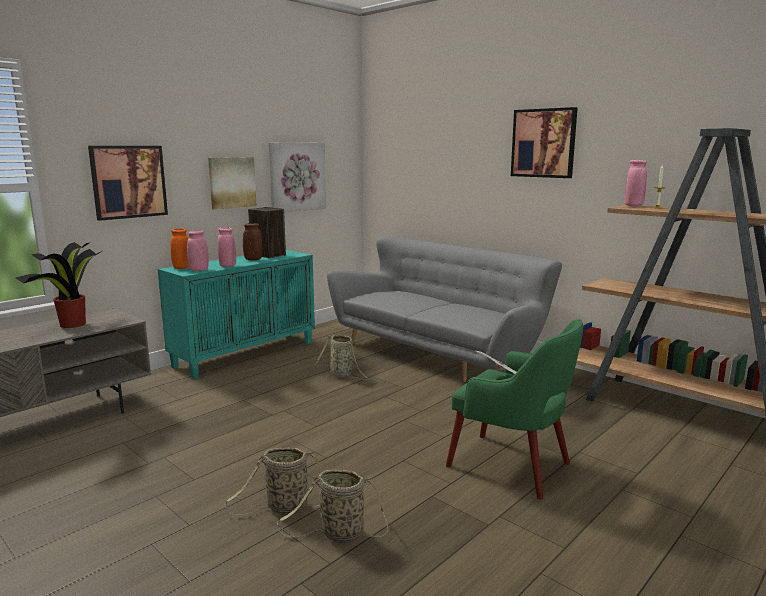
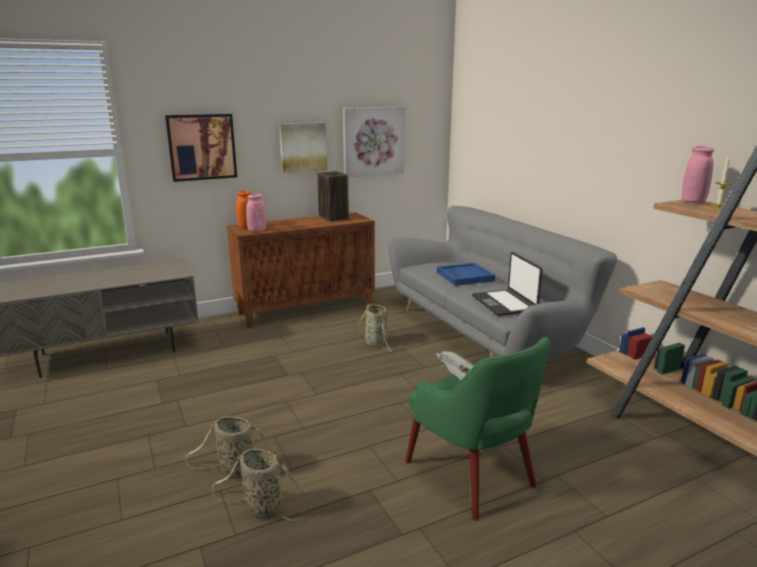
camera: 20 degrees right, 5 degrees up
(71, 325) = (137, 273): potted plant -> none
(228, 266) = (286, 228): pink vase -> none
(245, 354) = (306, 309): turquoise cabinet -> brown cabinet
(253, 259) = (315, 222): brown vase -> none
(412, 300) = (464, 276): none -> blue tray
(468, 317) = (504, 303): none -> laptop
(543, 143) = (615, 117): picture -> none

